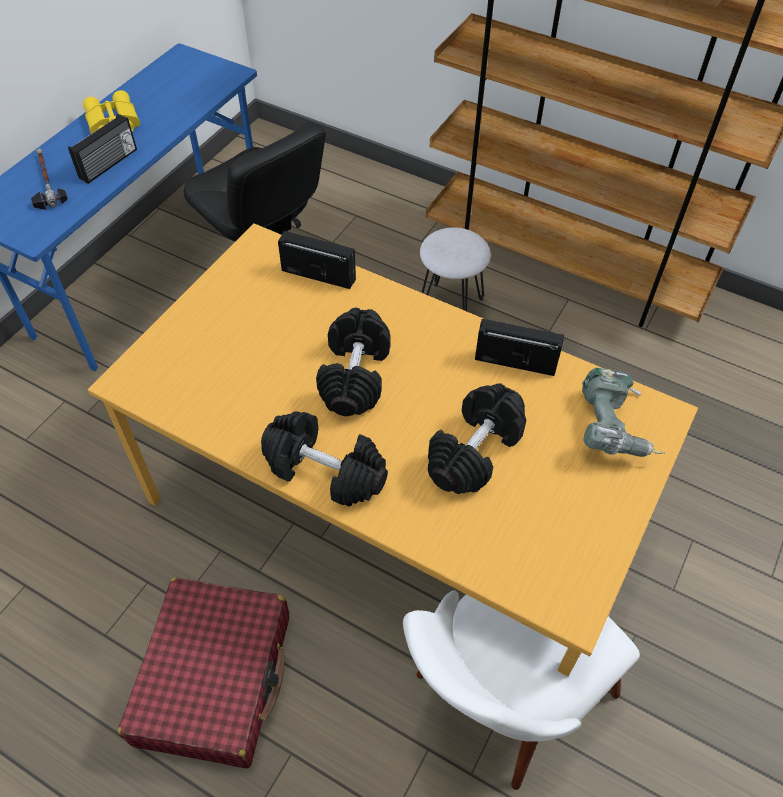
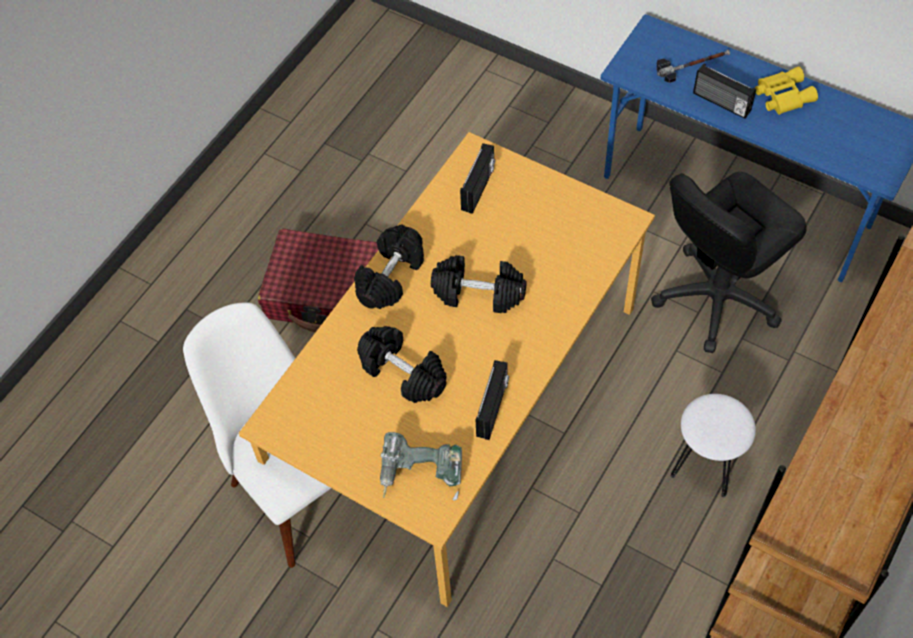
camera: 95 degrees right, 5 degrees up
(319, 274) = (591, 265): radio -> radio (479, 189)

